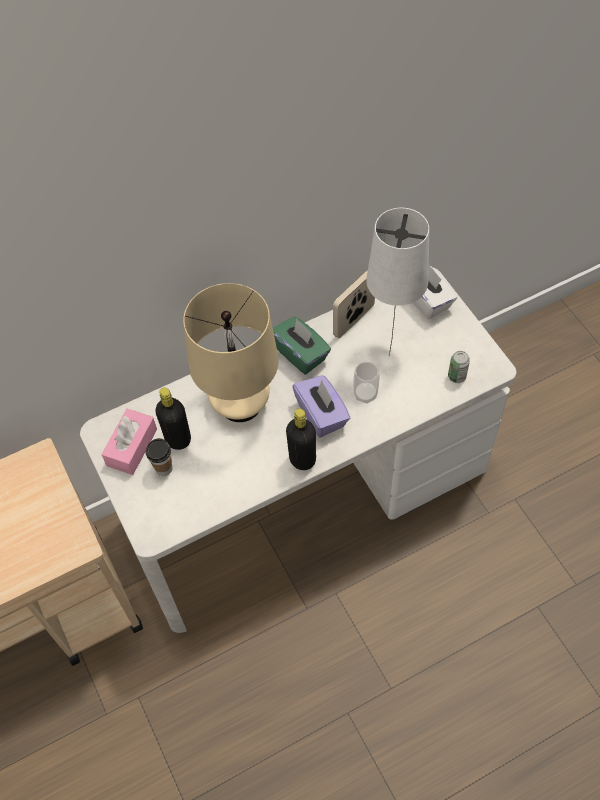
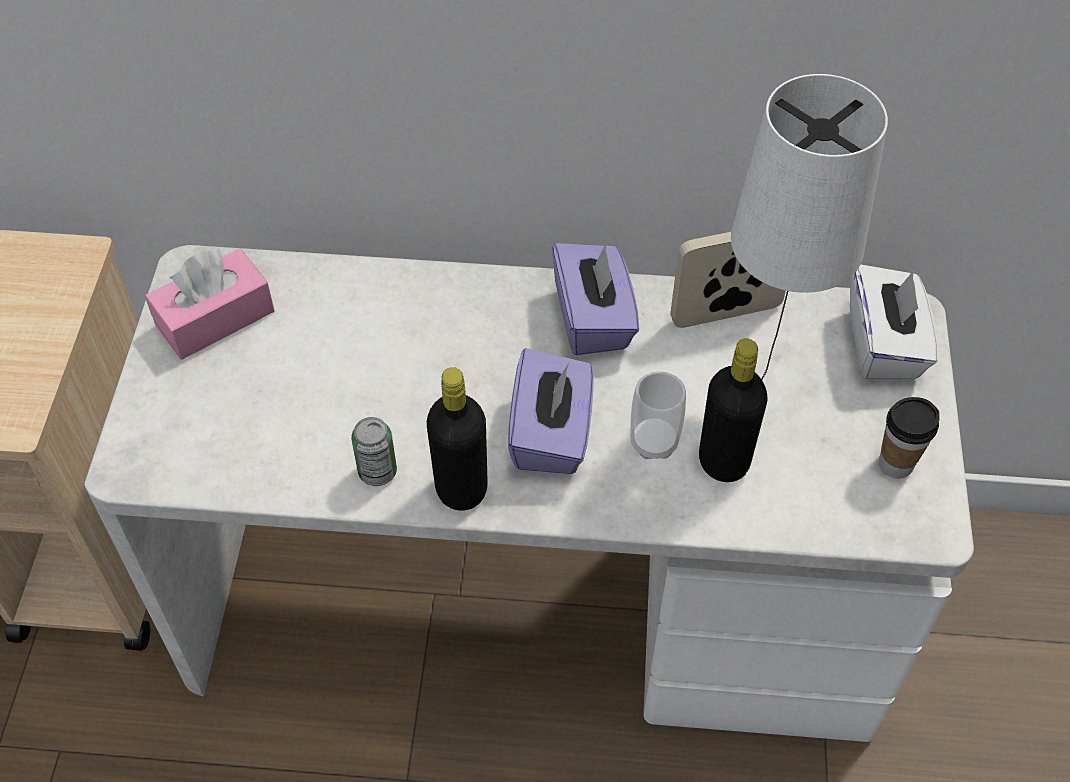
camera: 30 degrees right, 5 degrees down
(164, 468) = (234, 376): cup -> cup (895, 464)
(178, 439) = (292, 345): black bottle -> black bottle (723, 461)
(240, 403) = (433, 344): beige table lamp -> none
(301, 354) = (593, 319): green tissue box -> purple tissue box
(456, 376) = (845, 503): can -> can (377, 472)

